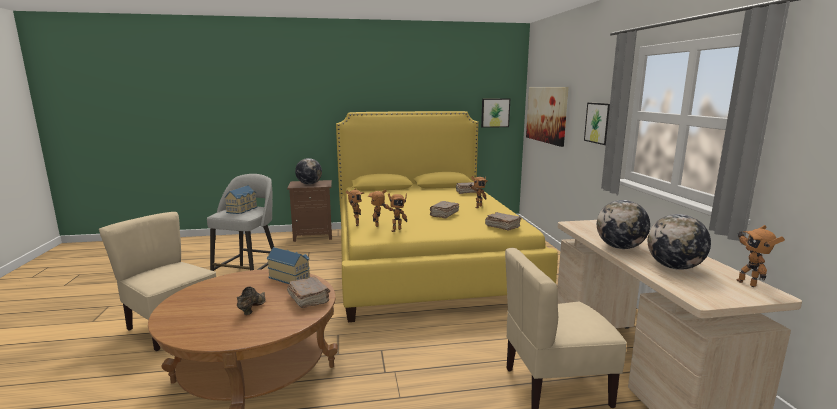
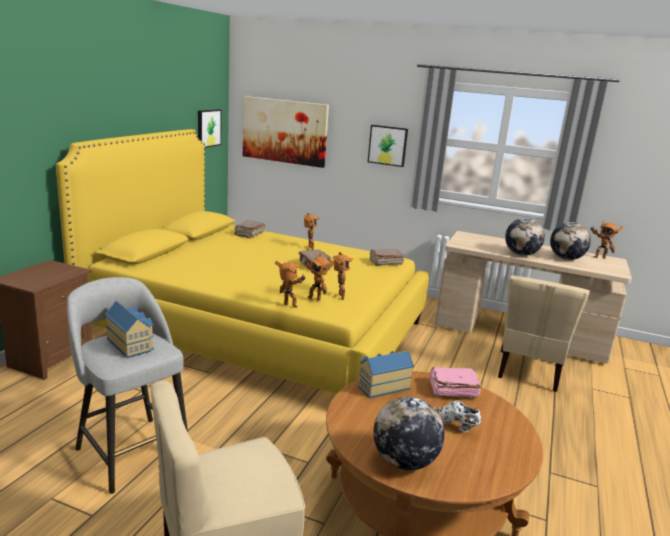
camera: 60 degrees left, 5 degrees up
(251, 309) = (453, 425): brown shoe -> white shoe
(309, 184) = (44, 275): globe -> globe (404, 462)
(309, 299) = (452, 390): brown book -> pink book

